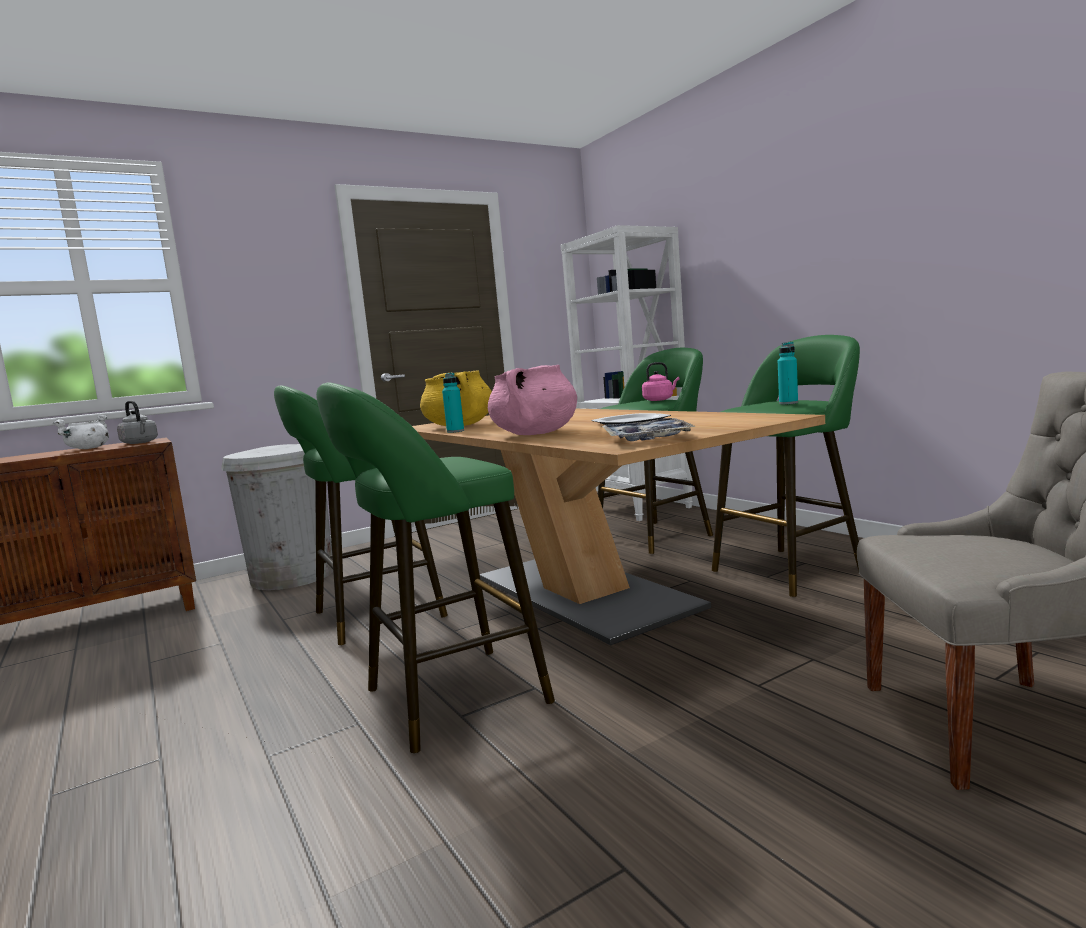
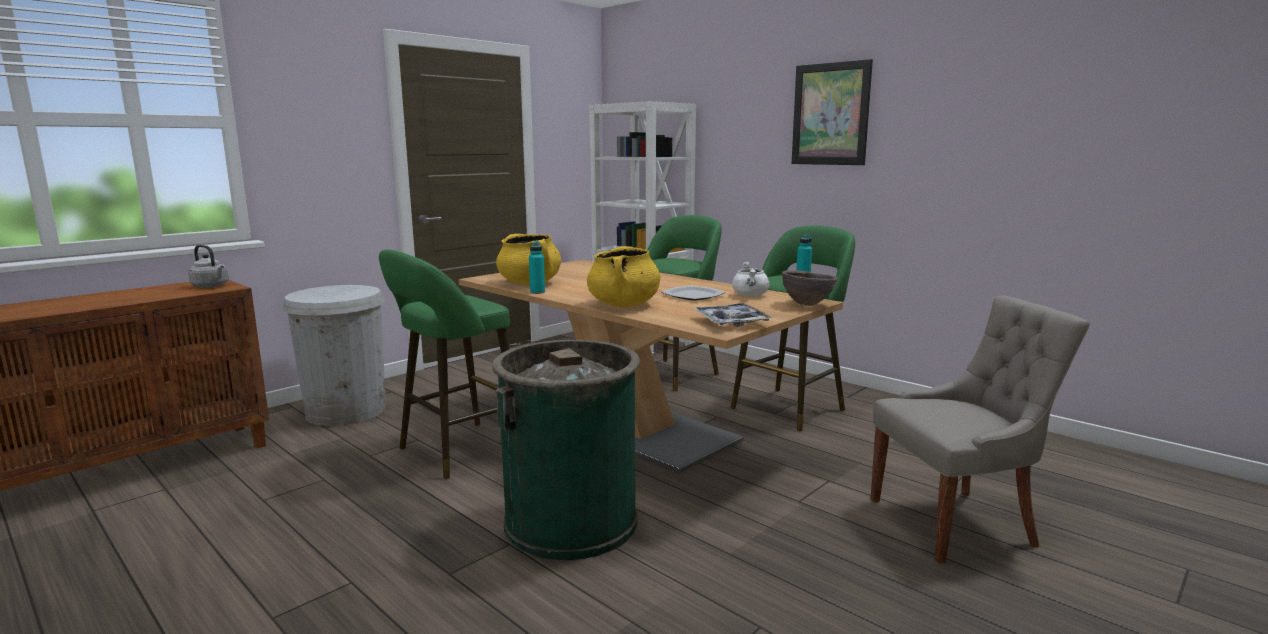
camera: 15 degrees left, 5 degrees up
(88, 448) = (159, 292): white cooking pot -> white cooking pot (750, 295)
(446, 699) = (570, 522): green stool -> green trash can
(535, 434) = (624, 305): pink cooking pot -> yellow cooking pot
(659, 400) = (684, 261): pink kettle -> none
(770, 419) = (807, 304): none -> brown bowl
(829, 204) = (830, 114): none -> picture

